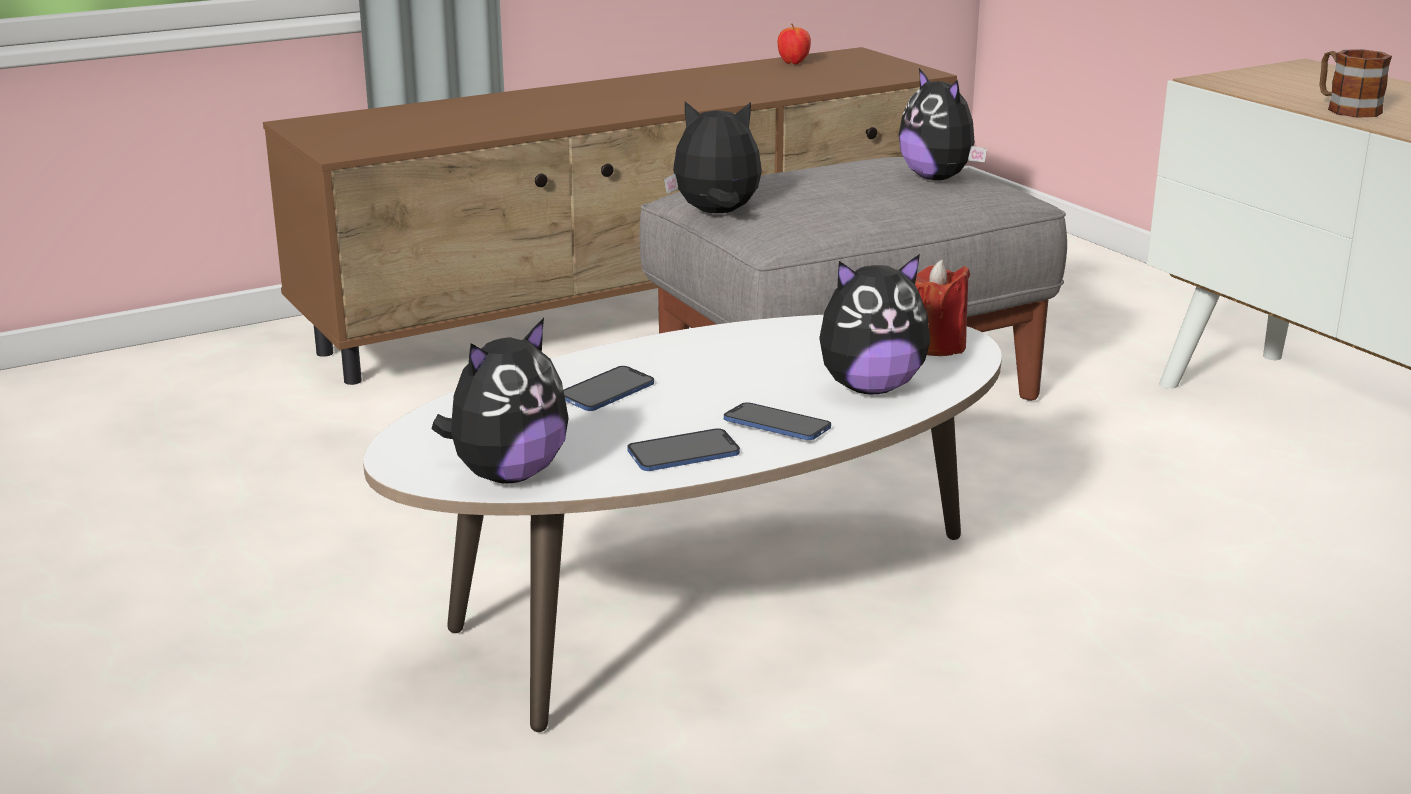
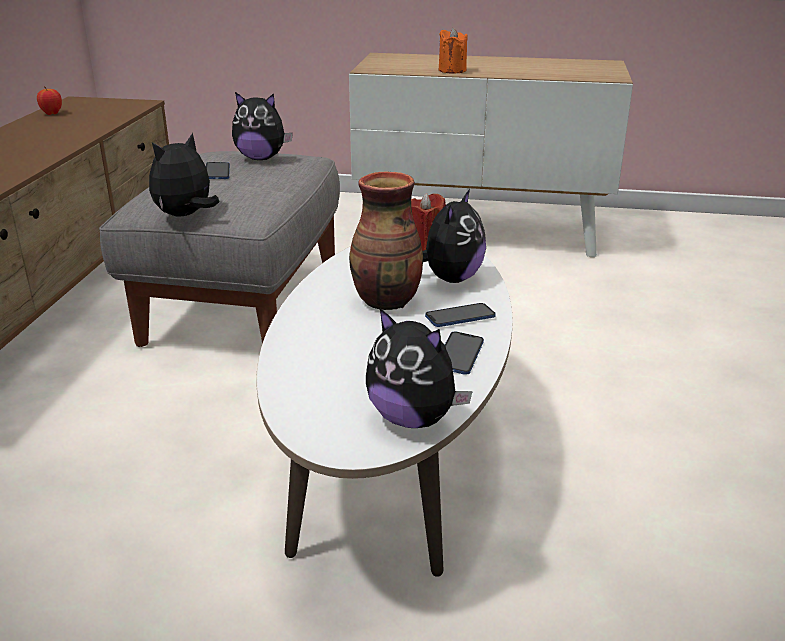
camera: 50 degrees left, 5 degrees up
(507, 475) = (413, 418): plush toy -> plush toy turned 135 degrees clockwise
(607, 391) = (343, 343): phone -> phone (217, 172)
(742, 378) = (387, 301): none -> vase
(1345, 109) = (452, 70): mug -> orange candle

